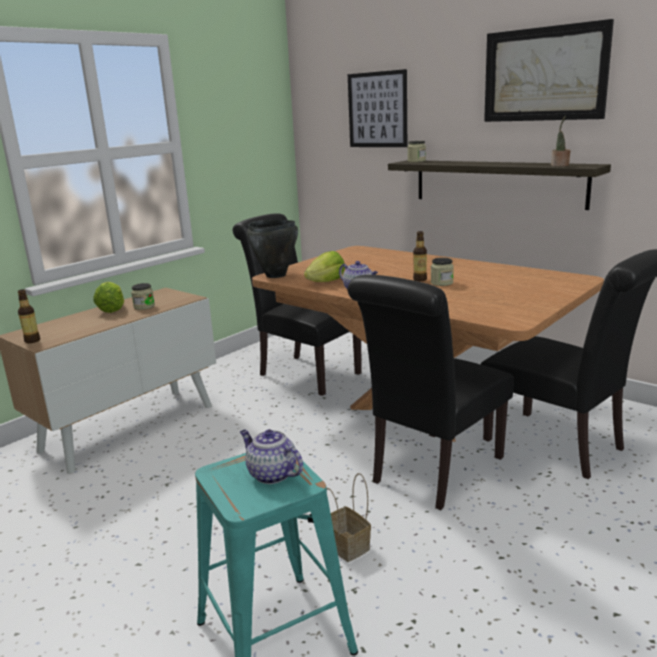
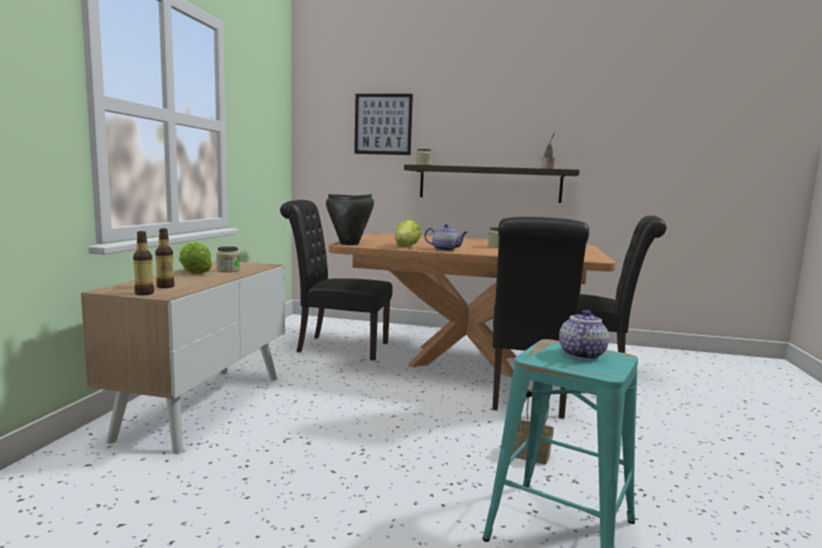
camera: 30 degrees left, 10 degrees down
(271, 474) = (581, 354): teapot -> teapot turned 105 degrees clockwise
(420, 279) = (476, 245): bottle -> bottle (165, 286)
(544, 74) = (528, 106): picture -> none

